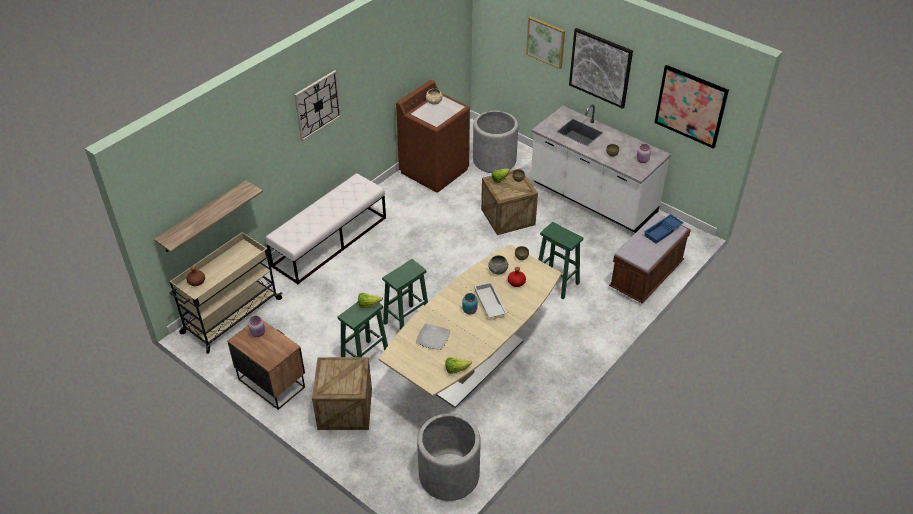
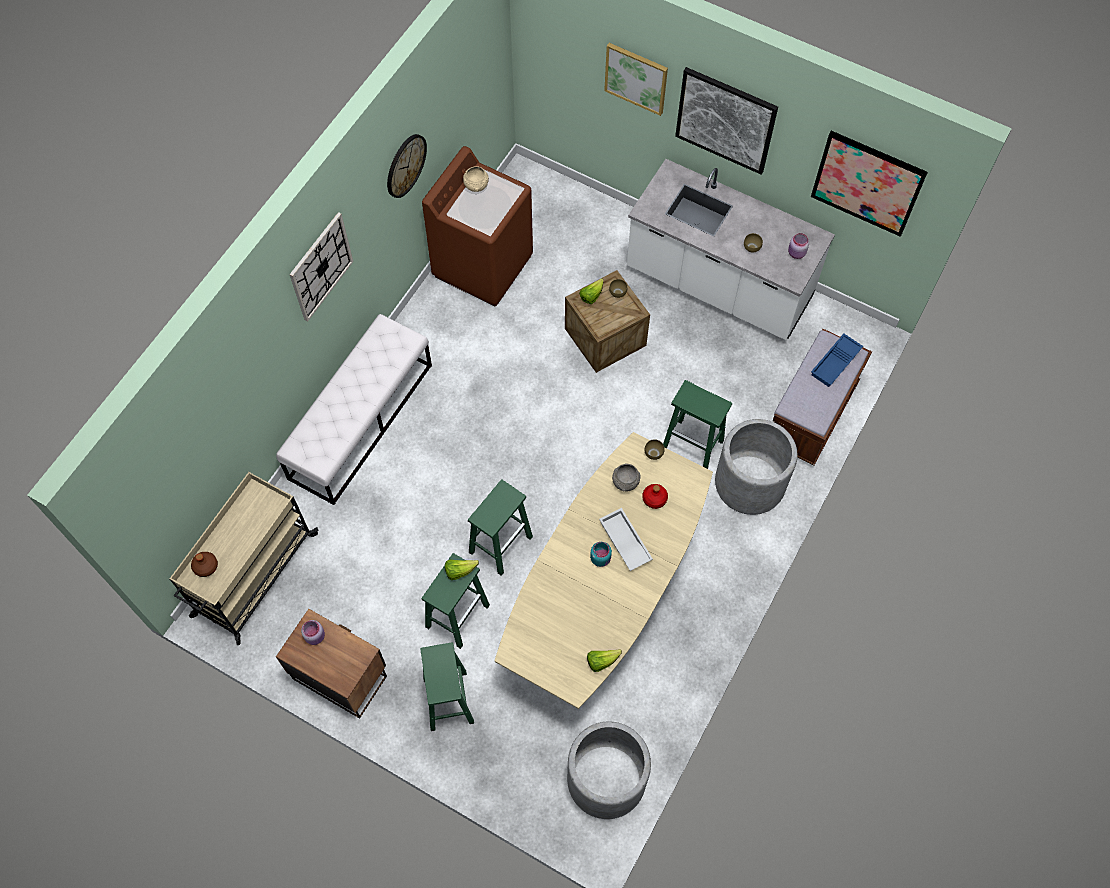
camera: 10 degrees left, 20 degrees up
(203, 217) = (196, 480): shelf -> none
(345, 409) = (449, 701): crate -> green stool
(387, 68) = (405, 165): none -> wall clock
(433, 337) = (560, 613): plate -> none
(494, 160) = (566, 232): grey planter -> grey planter (750, 483)

